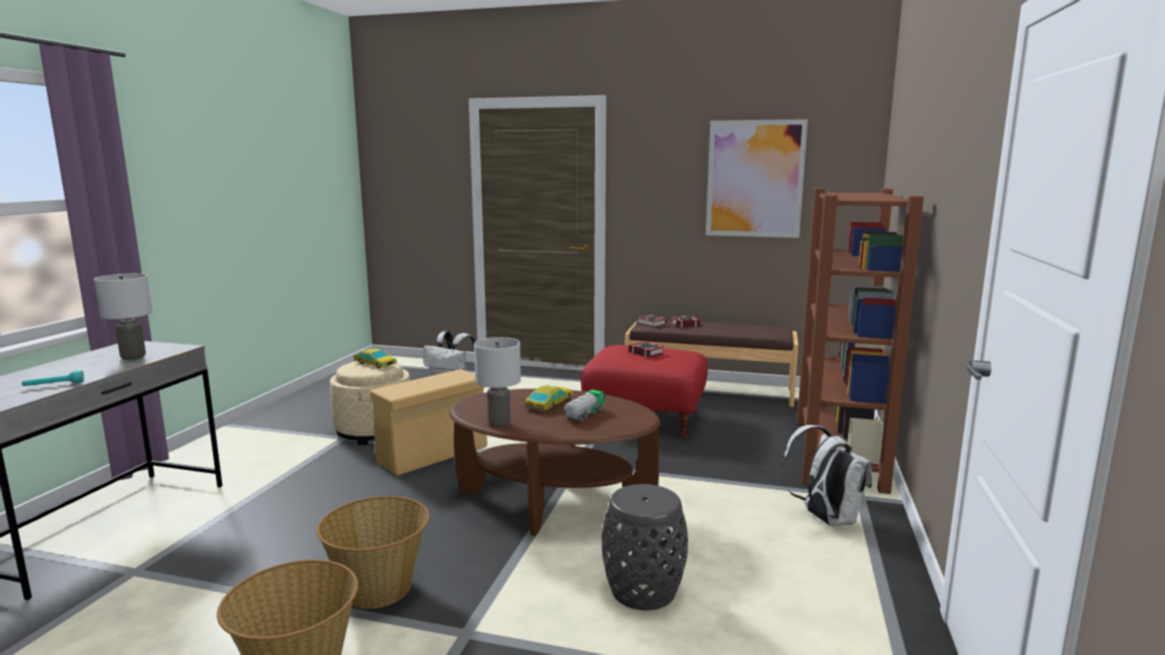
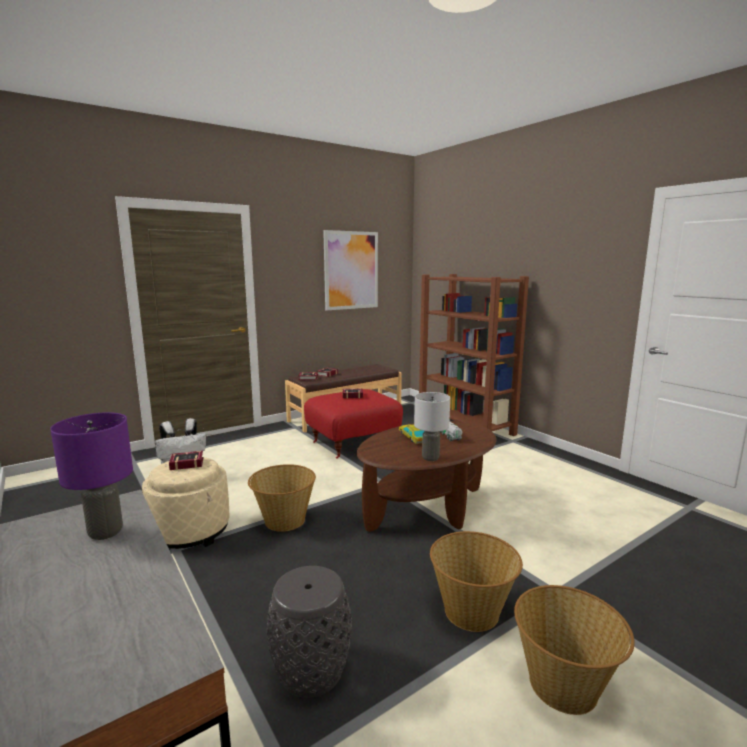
camera: 50 degrees left, 0 degrees up
(54, 385) = (147, 600): turquoise flashlight -> none
(134, 357) = (105, 531): white table lamp -> purple table lamp
(375, 363) = (185, 463): toy car -> book
(434, 453) = (284, 520): beige storage box -> basket
(643, 591) = (554, 522): grey stool -> grey stool (311, 671)
(825, 519) = (524, 455): white backpack -> none

